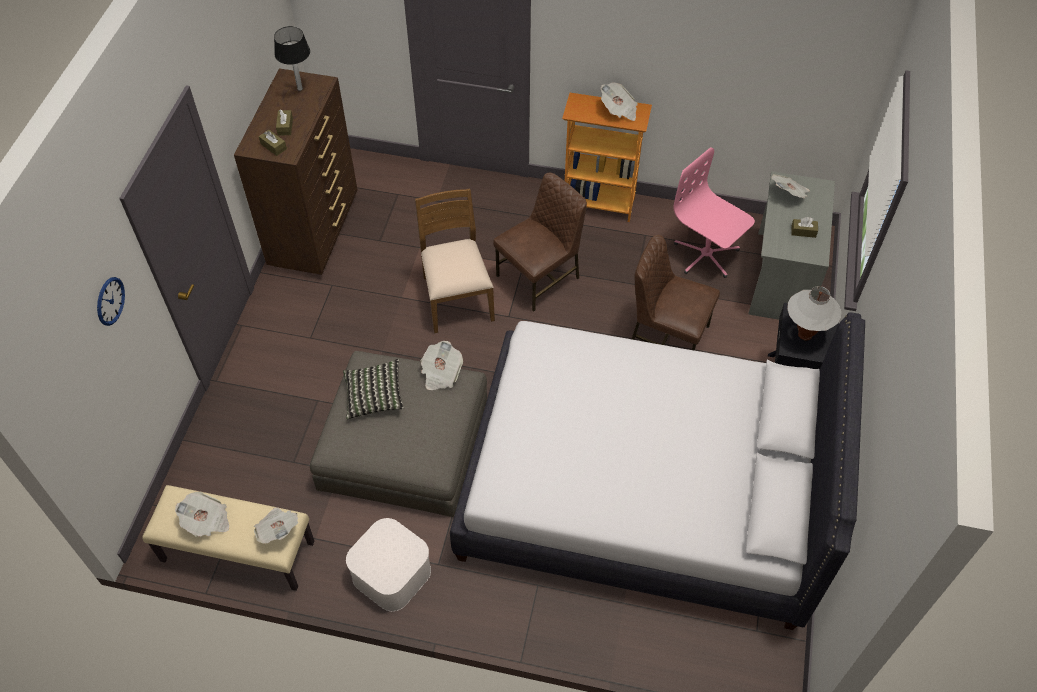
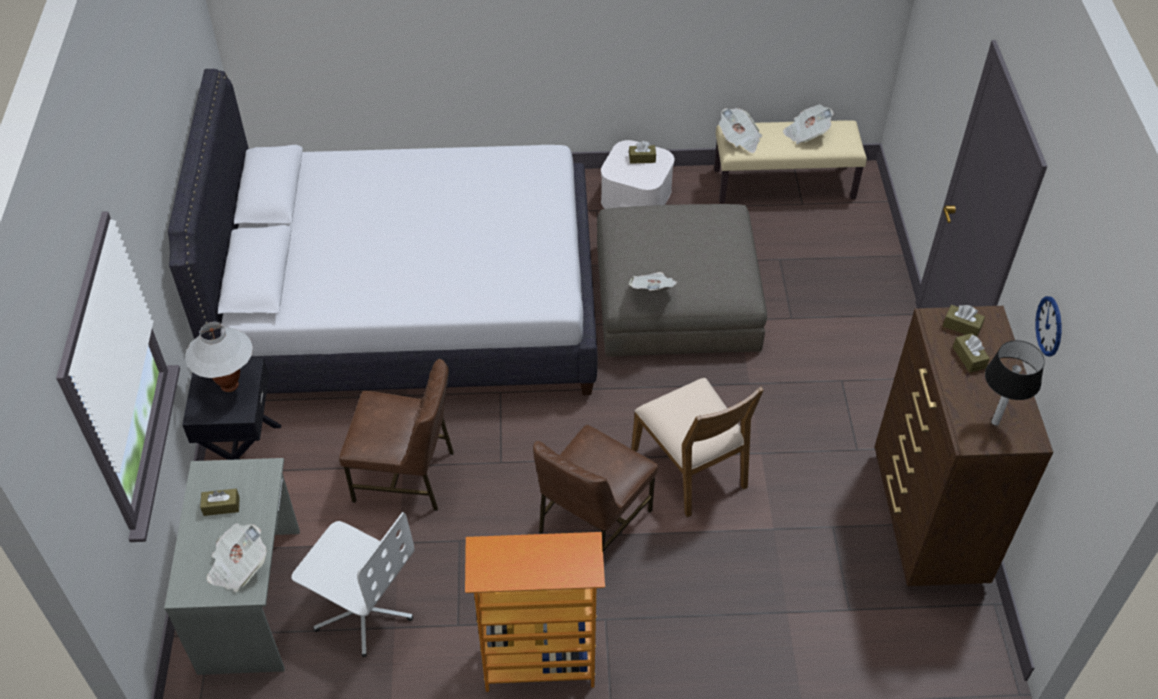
camera: 165 degrees right, 5 degrees down
(110, 301) = (956, 50): wall clock -> wall clock (1049, 326)
(374, 396) = (712, 256): pillow -> none
(379, 562) = (642, 158): none -> brown tissue box
(619, 110) = (516, 567): newspaper -> none
(706, 255) = (363, 610): pink office chair -> white office chair

